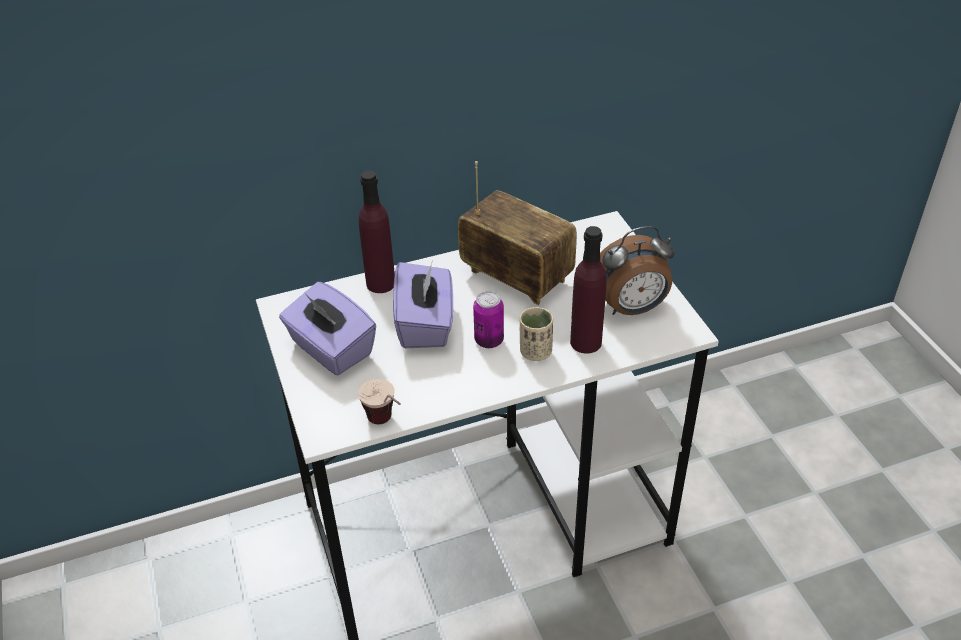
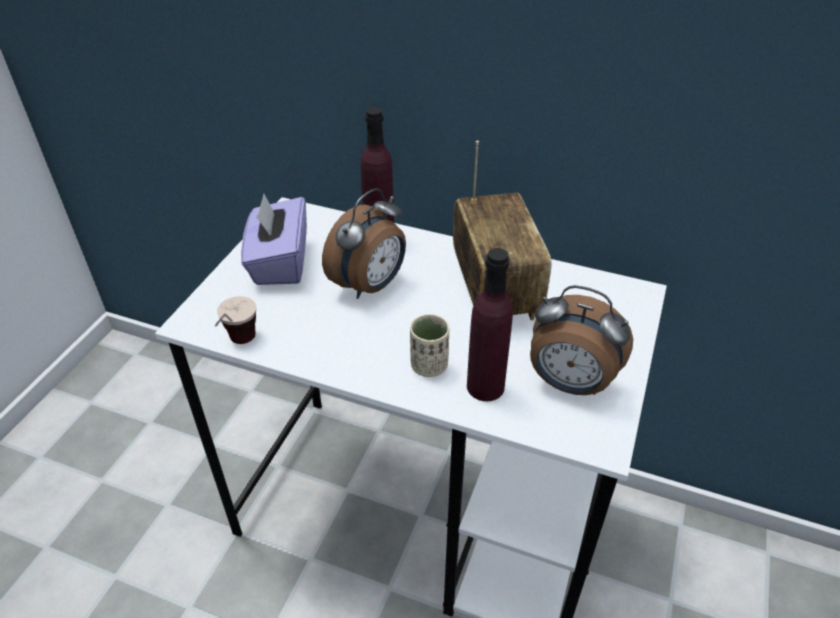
camera: 40 degrees right, 0 degrees up
(425, 324) = (370, 286): purple tissue box -> alarm clock
(489, 340) = (403, 330): can -> none

